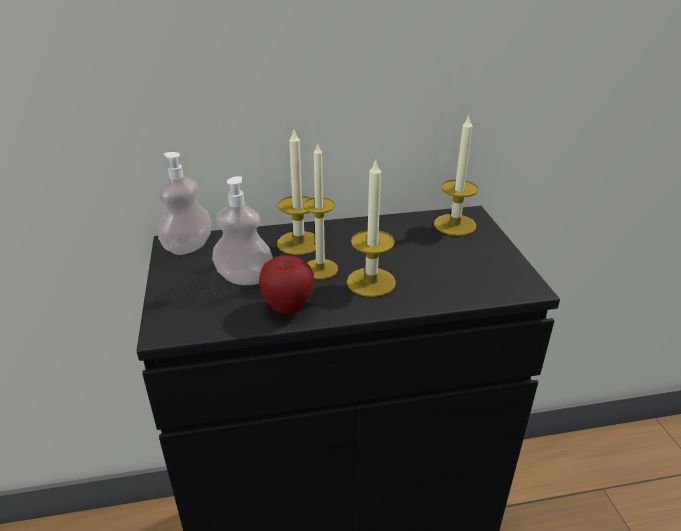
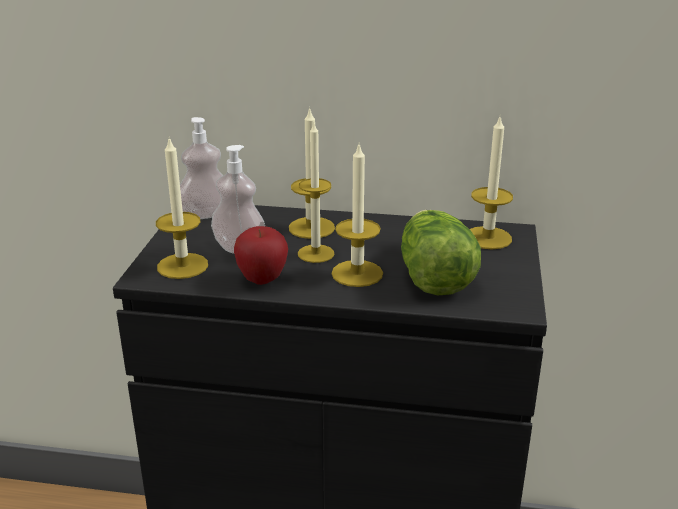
camera: 20 degrees right, 5 degrees down
(198, 309) = (182, 266): none -> candle
(437, 270) = (433, 276): none -> lettuce

